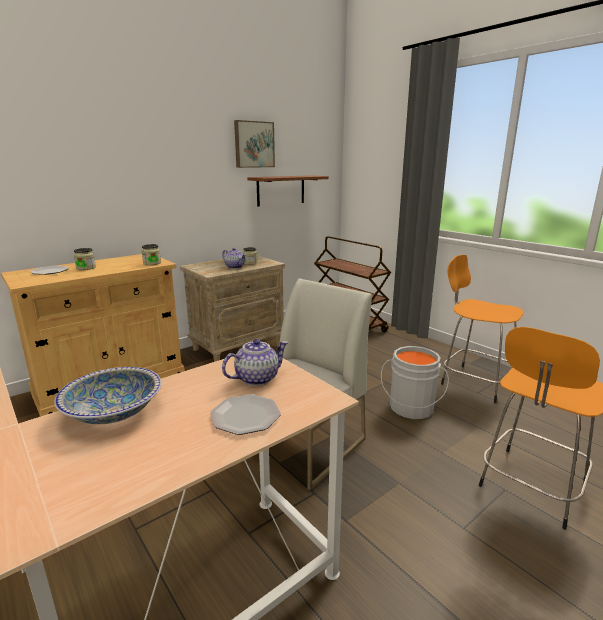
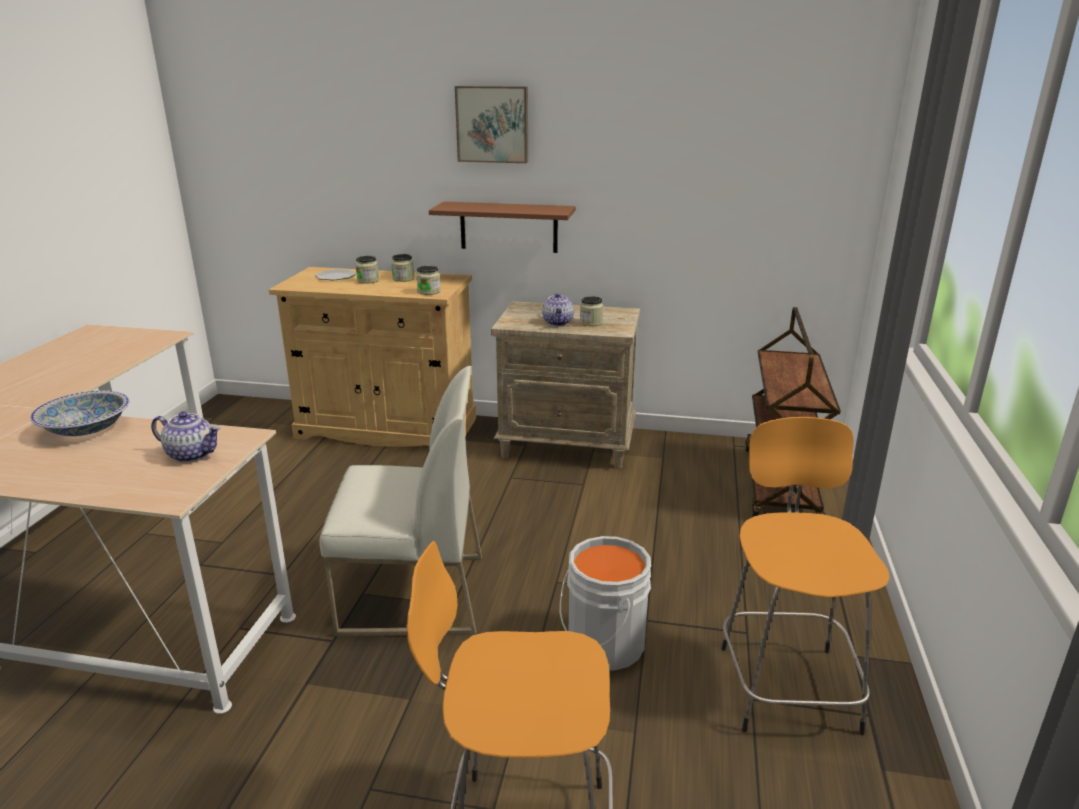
camera: 50 degrees right, 5 degrees up
(110, 262) = (403, 279): none -> jar
(246, 416) = (110, 477): plate -> none
(253, 144) = (666, 125): picture -> picture (493, 124)
(281, 190) = (716, 207): brown shelf -> brown shelf (508, 227)

